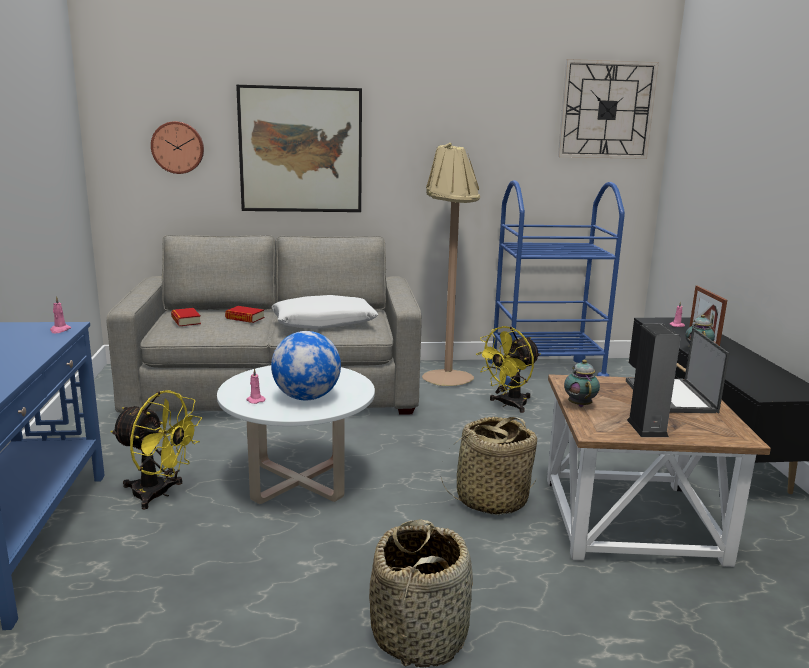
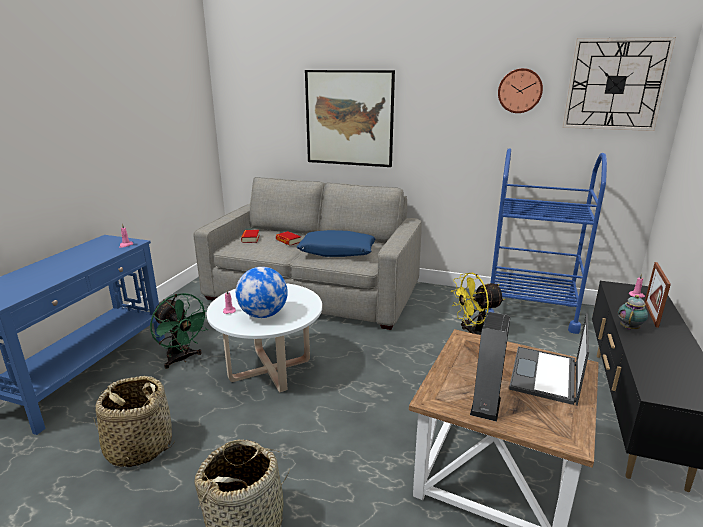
camera: 25 degrees right, 5 degrees up
(159, 494) = (182, 359): yellow fan -> green fan
(178, 147) = (269, 115): wall clock -> wall clock (520, 90)
(324, 323) = (337, 251): white pillow -> blue pillow
(446, 374) = (444, 299): beige floor lamp -> none
(491, 499) = (391, 420): basket -> basket (139, 447)
(579, 404) = (448, 366): teapot -> none

